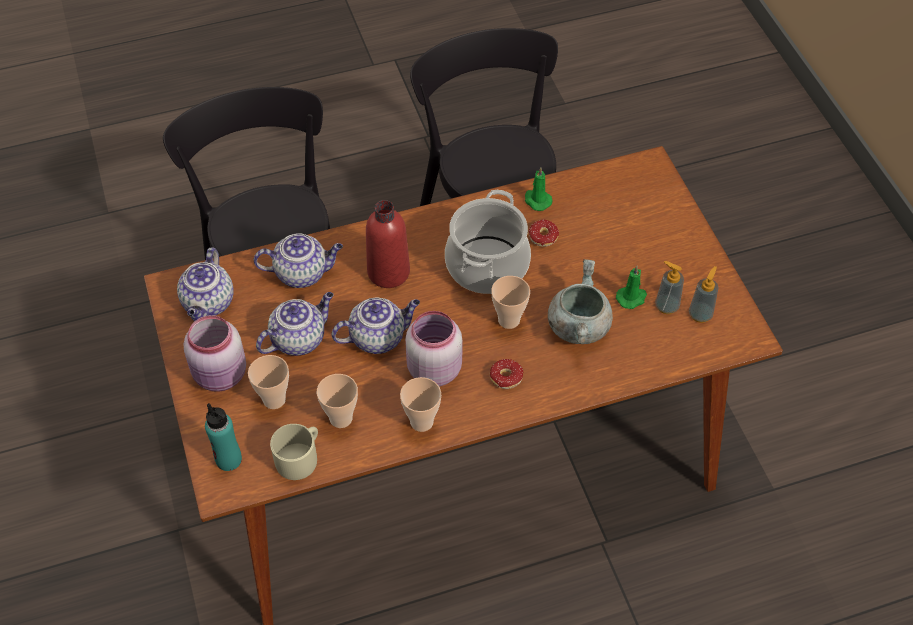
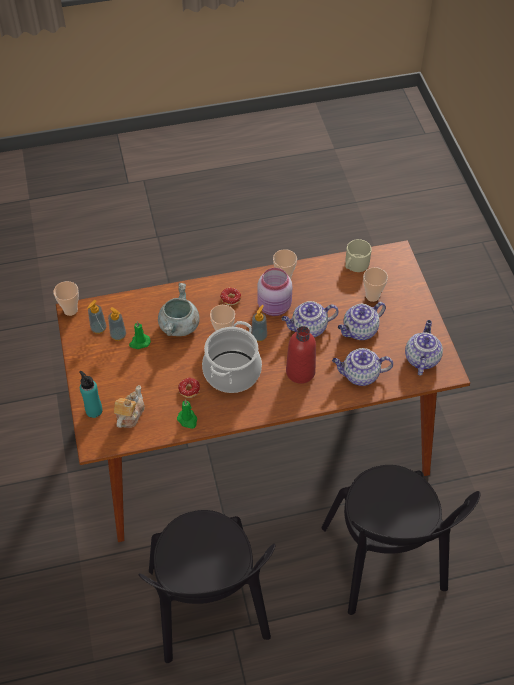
camera: 175 degrees left, 0 degrees up
(221, 375) = (406, 312): pink jar -> none
(228, 459) = (396, 266): turquoise bottle -> turquoise bottle (94, 410)
(341, 418) = (332, 283): cup -> cup (70, 310)
(453, 320) = (259, 336): none -> soap dispenser
(616, 201) = (129, 415): none -> teapot

